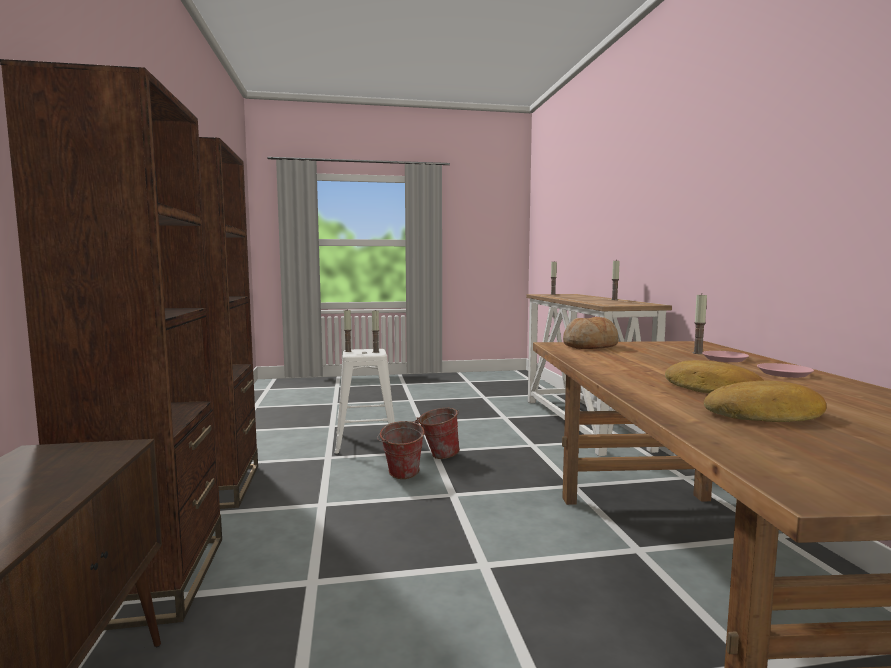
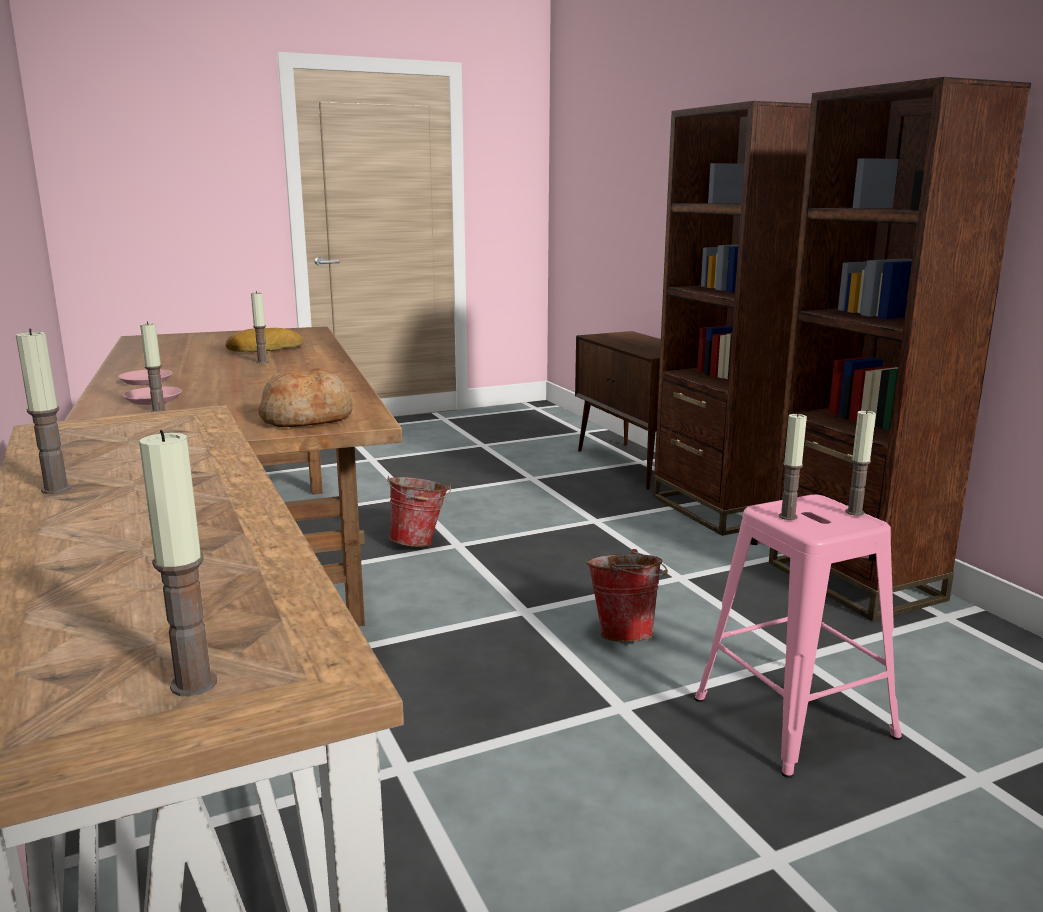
camera: 165 degrees right, 10 degrees up
(365, 442) = (797, 717): white stool -> pink stool
(438, 456) = (600, 692): bucket -> bucket (420, 542)
(712, 389) = (262, 362): bread -> candle

